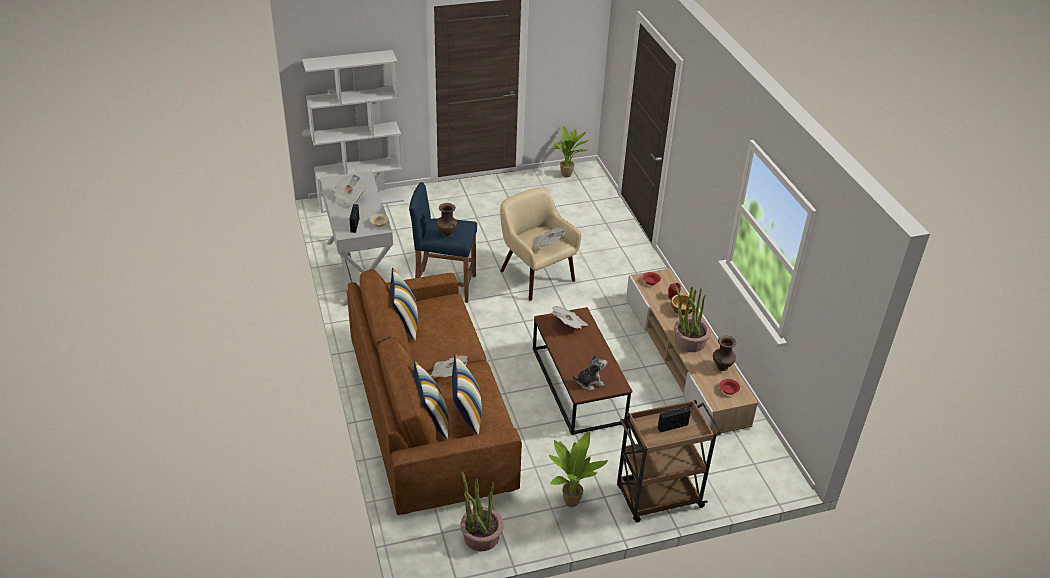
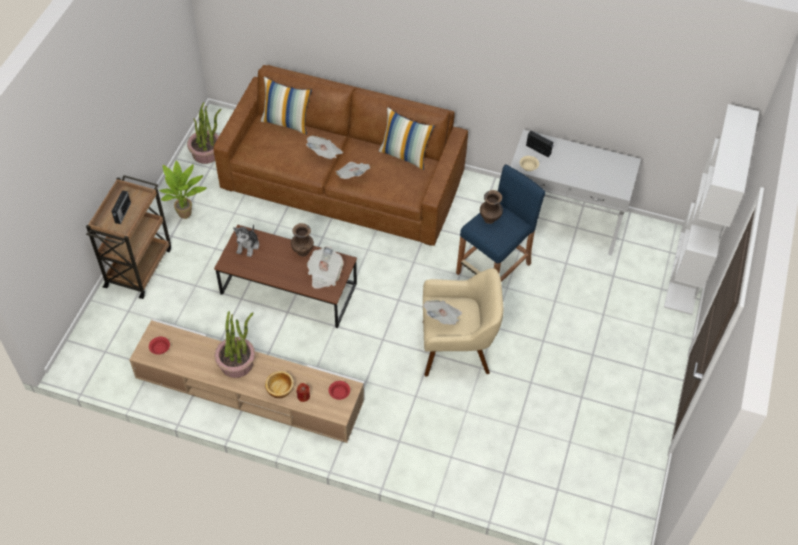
camera: 125 degrees right, 15 degrees up
(349, 199) = (585, 163): newspaper -> newspaper (352, 176)
(466, 413) = (272, 140): pillow -> none
(568, 175) = (627, 499): potted plant -> none
(721, 367) = (187, 364): brown vase -> brown vase (302, 251)

